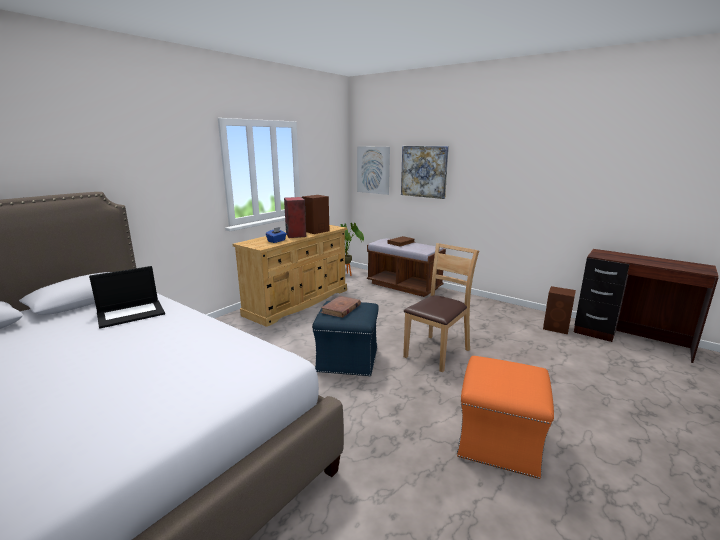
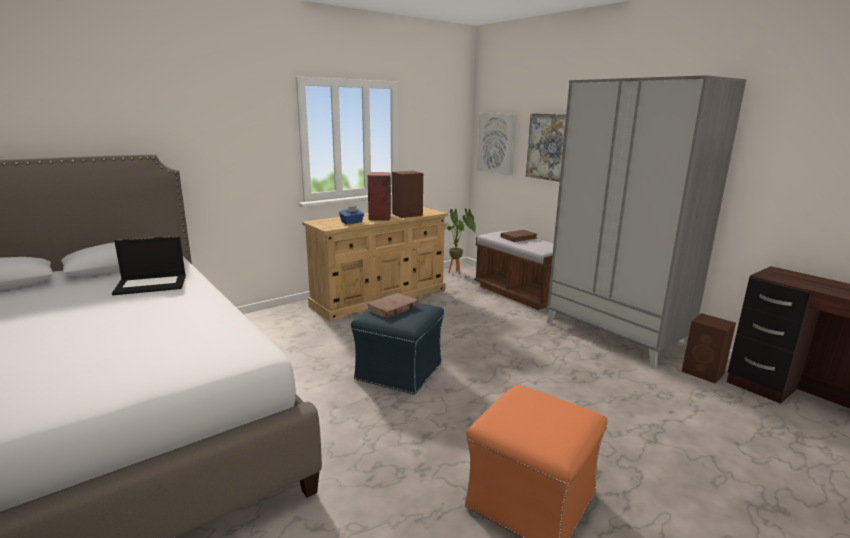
camera: 15 degrees right, 0 degrees up
(437, 352) = (514, 380): brown chair -> none
(487, 309) = (616, 335): none -> grey wardrobe

